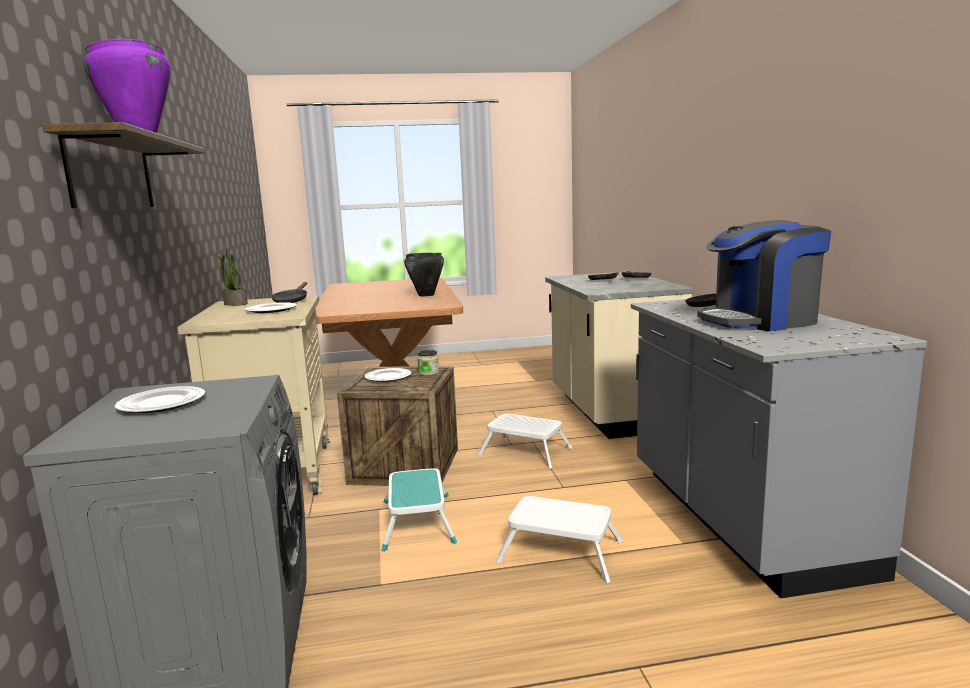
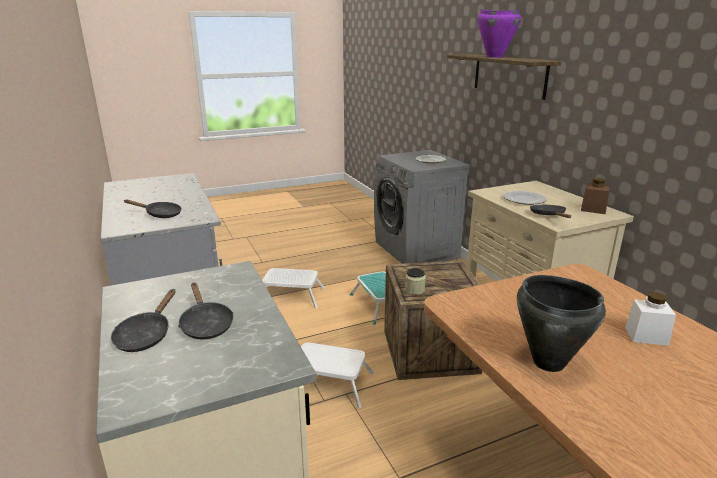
camera: 165 degrees right, 10 degrees up
(235, 304) = (593, 209): potted plant -> brown jar
(359, 299) = (646, 336): none -> white jar
(388, 377) = (446, 282): plate -> none
(760, 321) = (156, 195): coffee machine -> none

